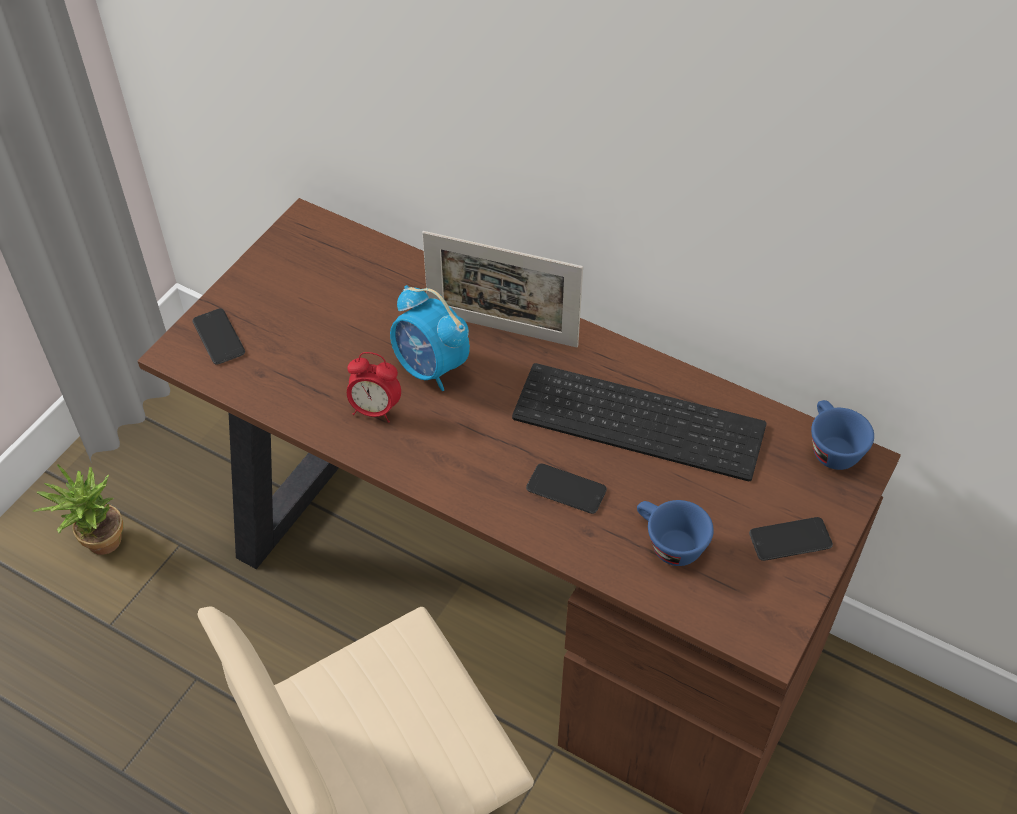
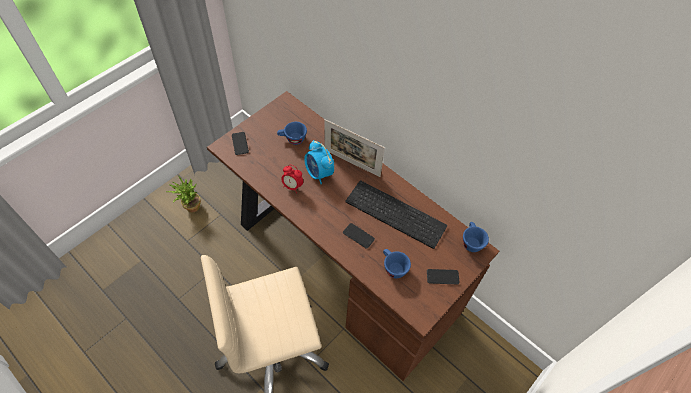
camera: 10 degrees right, 5 degrees up
(344, 303) = (292, 139): none -> blue cup

